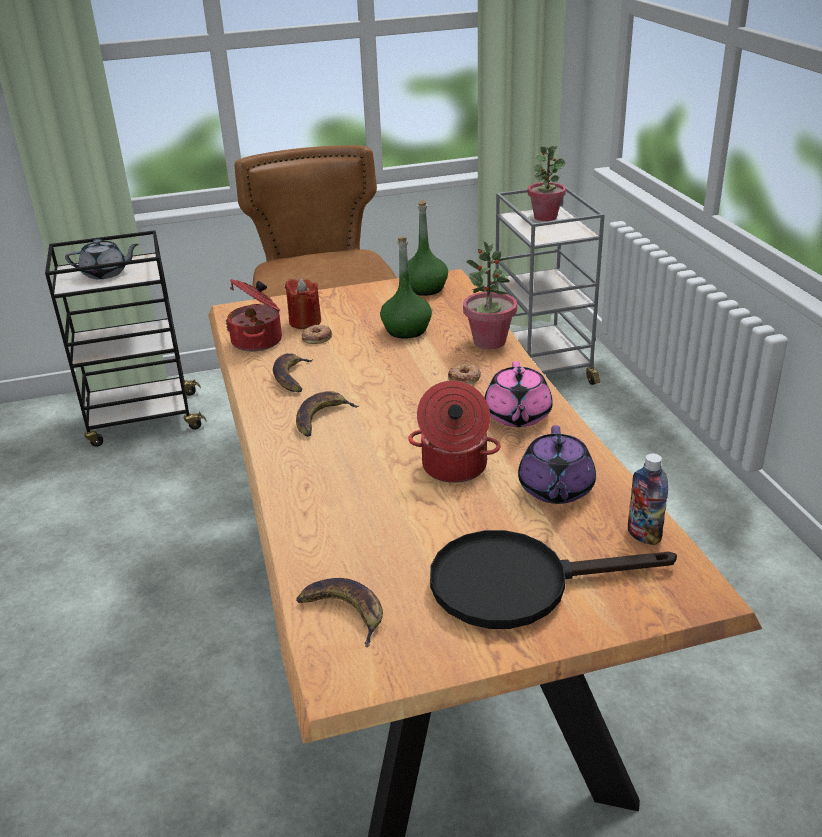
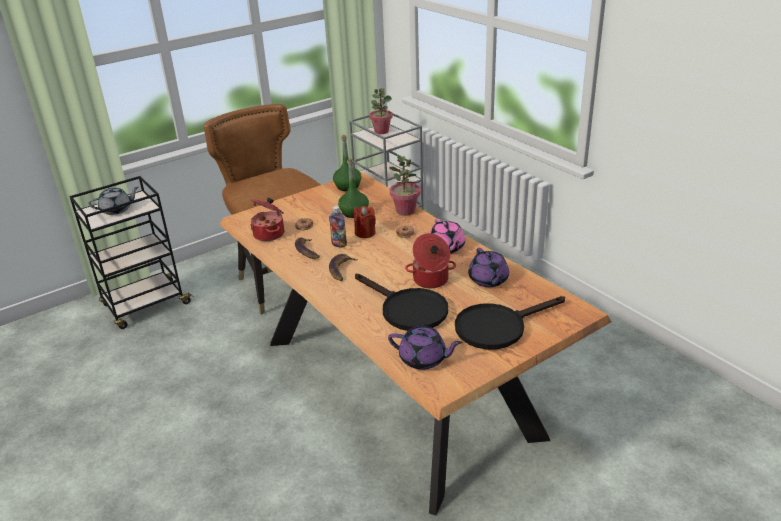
camera: 20 degrees left, 0 degrees up
(305, 322) = (290, 218): red candle -> red candle (365, 233)
(345, 612) = (423, 359): banana -> purple teapot
(379, 511) = (407, 309): none -> black frying pan
(643, 535) = (542, 292): bottle -> bottle (339, 244)

